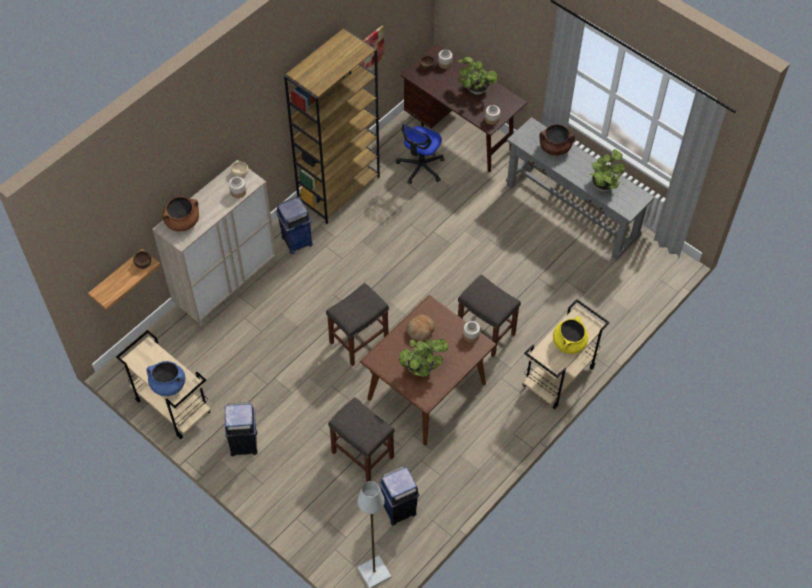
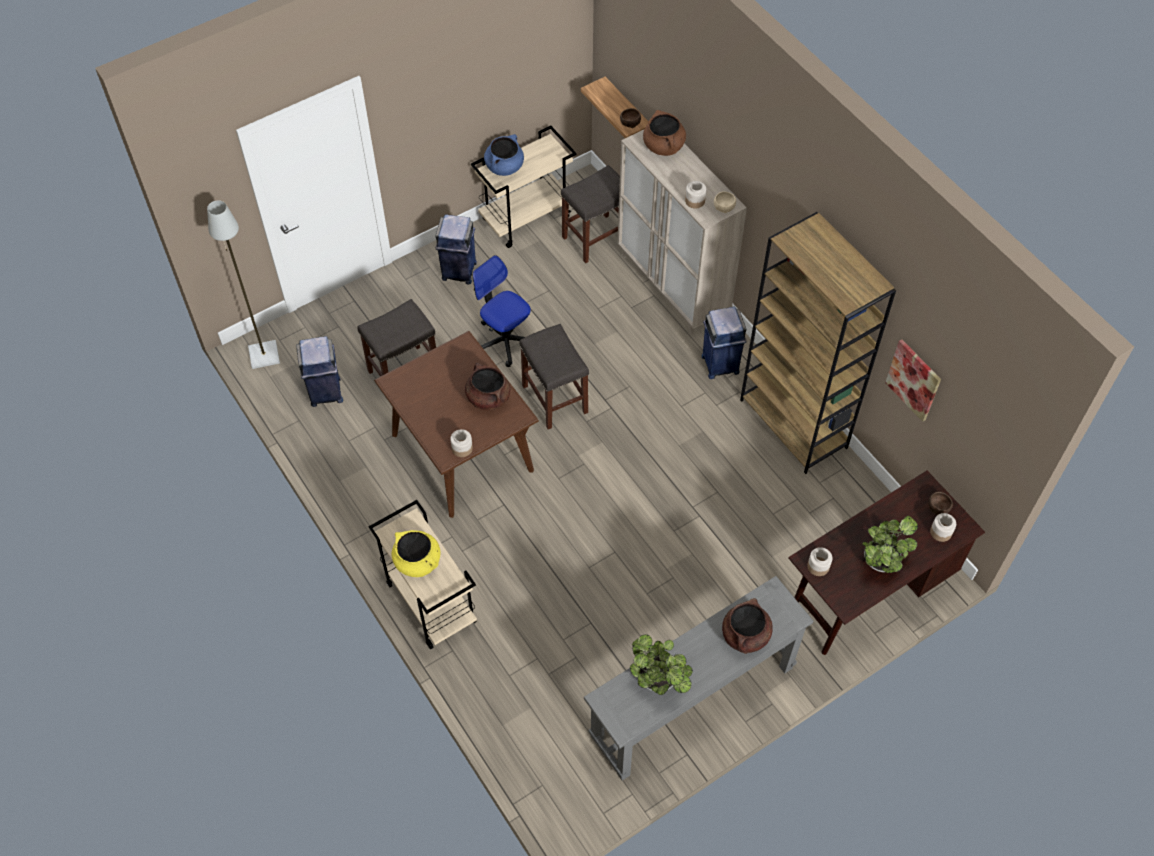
camera: 105 degrees right, 0 degrees up
(420, 330) = (488, 398): bread -> brown cooking pot
(421, 167) = (813, 527): office chair -> office chair (505, 340)
(422, 368) = (435, 388): potted plant -> none
(486, 332) = (523, 538): grey stool -> grey stool (595, 239)

